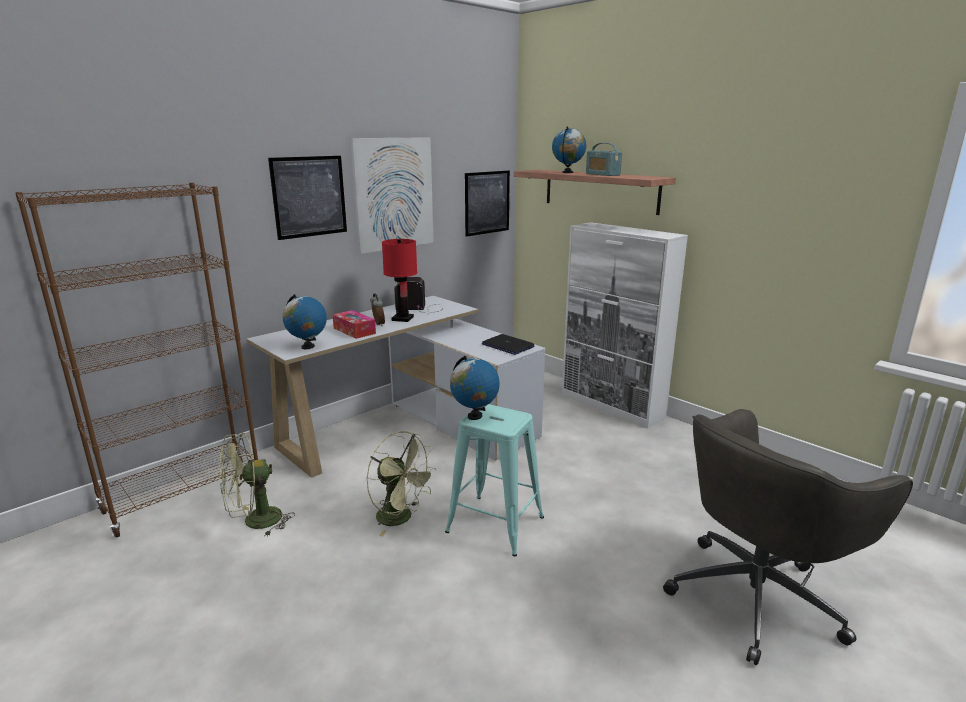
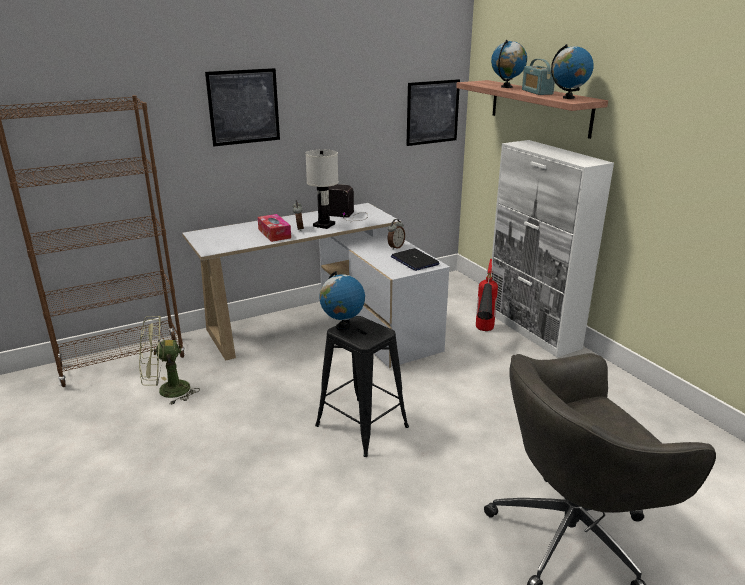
camera: 15 degrees right, 5 degrees up
(307, 347) = (226, 246): globe -> globe (568, 98)
(394, 194) = (330, 104): picture -> none
(401, 518) = (284, 407): green fan -> none
(402, 319) = (323, 225): red table lamp -> white table lamp
(480, 335) = (395, 247): none -> alarm clock
(495, 524) = (362, 426): turquoise stool -> black stool
(570, 416) = (483, 335): none -> fire extinguisher

